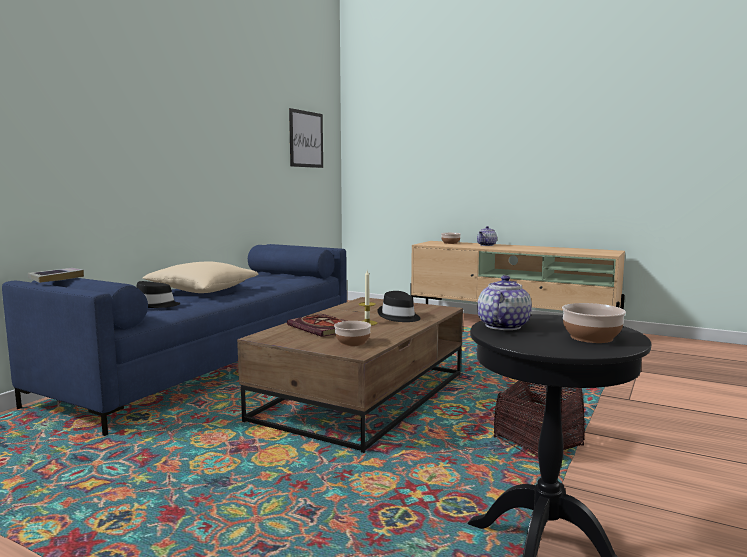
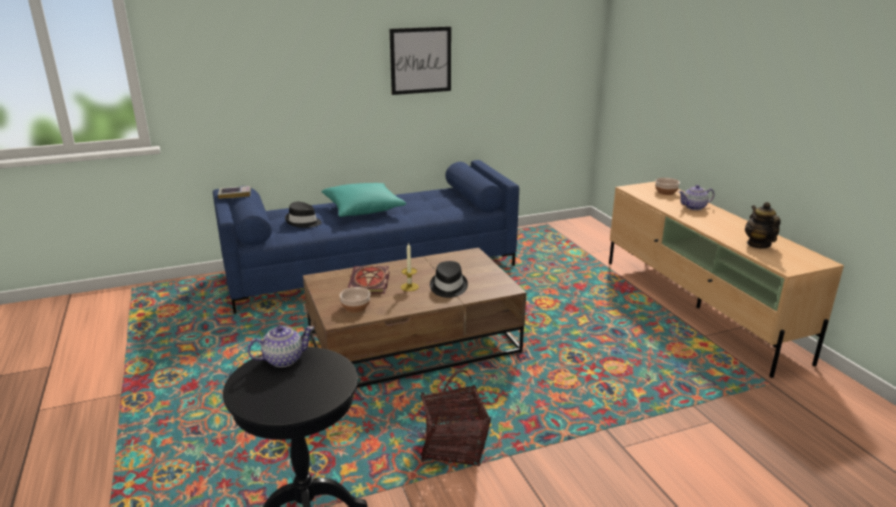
camera: 40 degrees right, 15 degrees up
(202, 291) = (363, 209): beige pillow -> turquoise pillow
(306, 139) = (544, 47): picture -> picture (420, 60)
(566, 250) = (758, 244): none -> teapot
(592, 337) = (291, 397): bowl -> none

